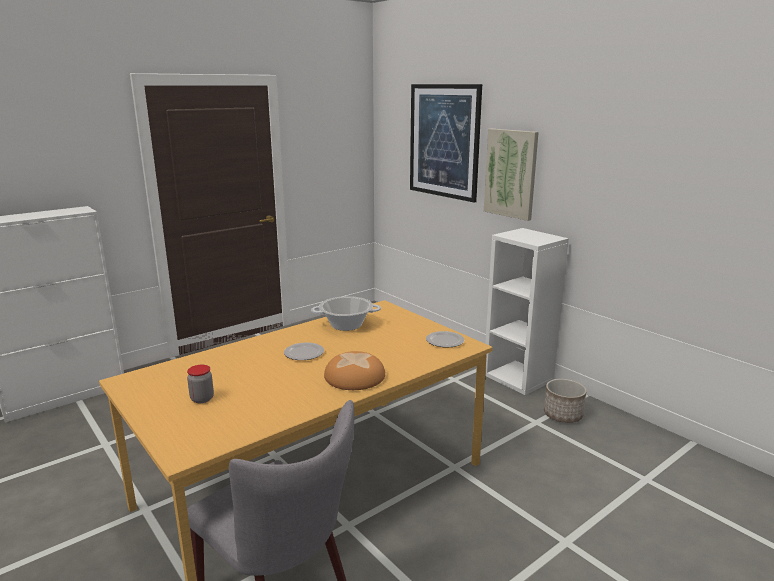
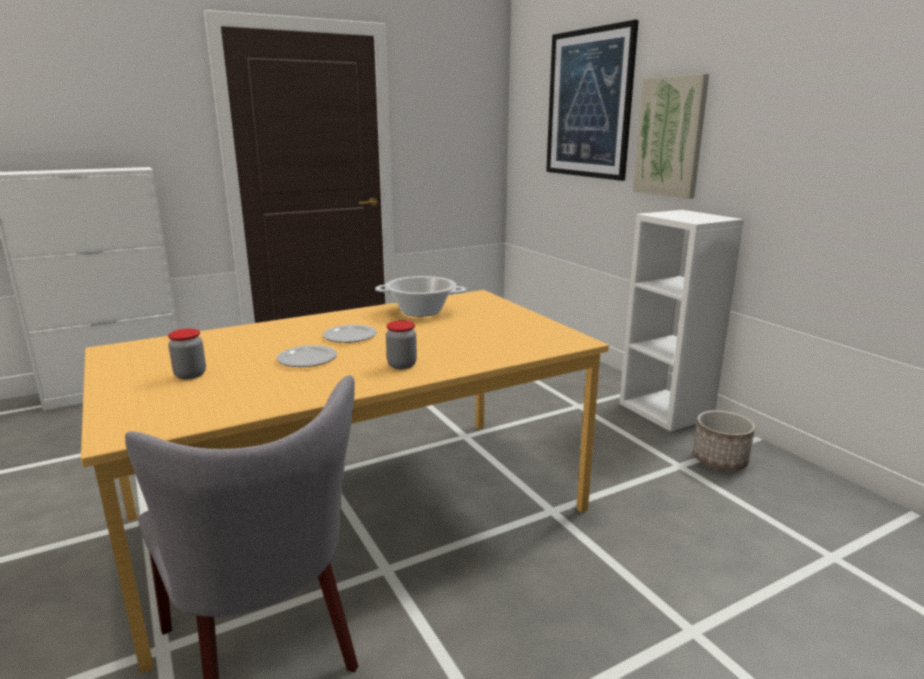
camera: 10 degrees right, 0 degrees up
(355, 377) = (402, 365): bread -> jar
(445, 341) = (544, 335): plate -> plate (307, 359)

